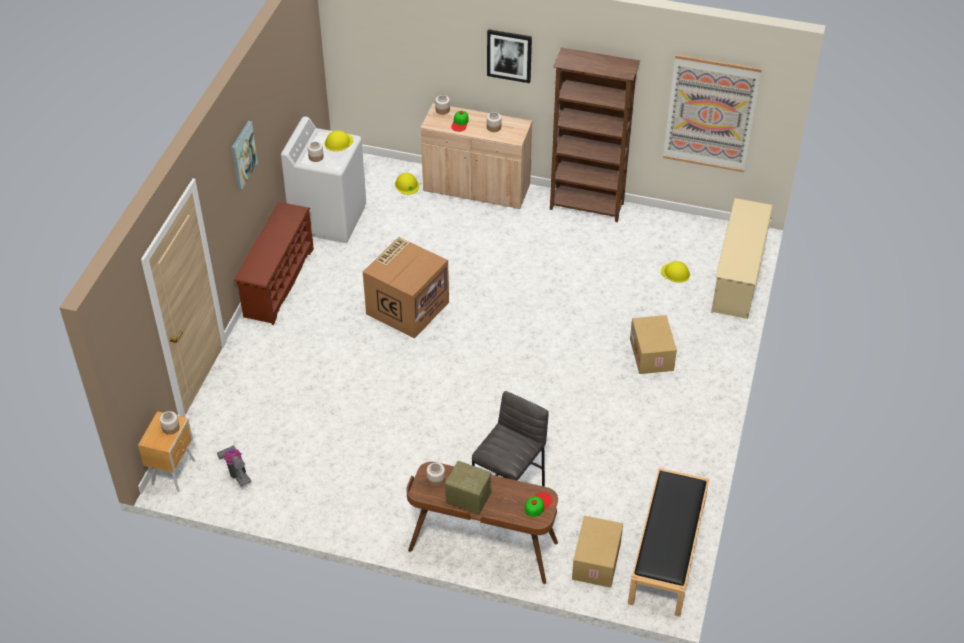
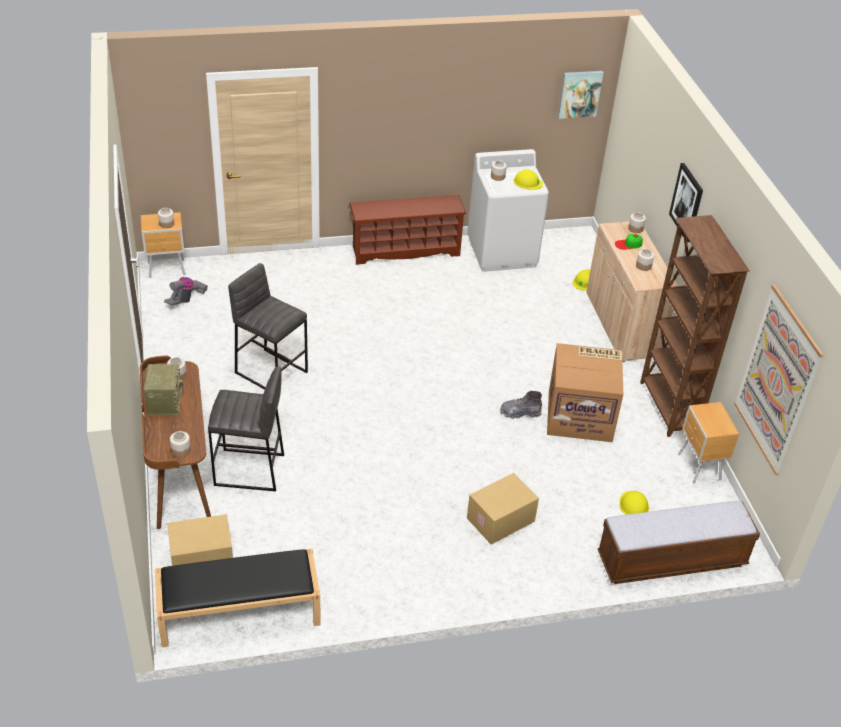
camera: 60 degrees right, 5 degrees down
(243, 154) = (412, 108): picture -> picture (579, 94)
(389, 439) = (271, 372): none -> grey stool
(407, 307) = (434, 332): cardboard box -> cardboard box (581, 415)
(538, 504) = (181, 450): cap -> jar
(542, 294) = (520, 413): none -> grey boot
(658, 221) = (699, 468): none -> brown nightstand
(738, 278) = (671, 560): beige shoe rack -> bench

